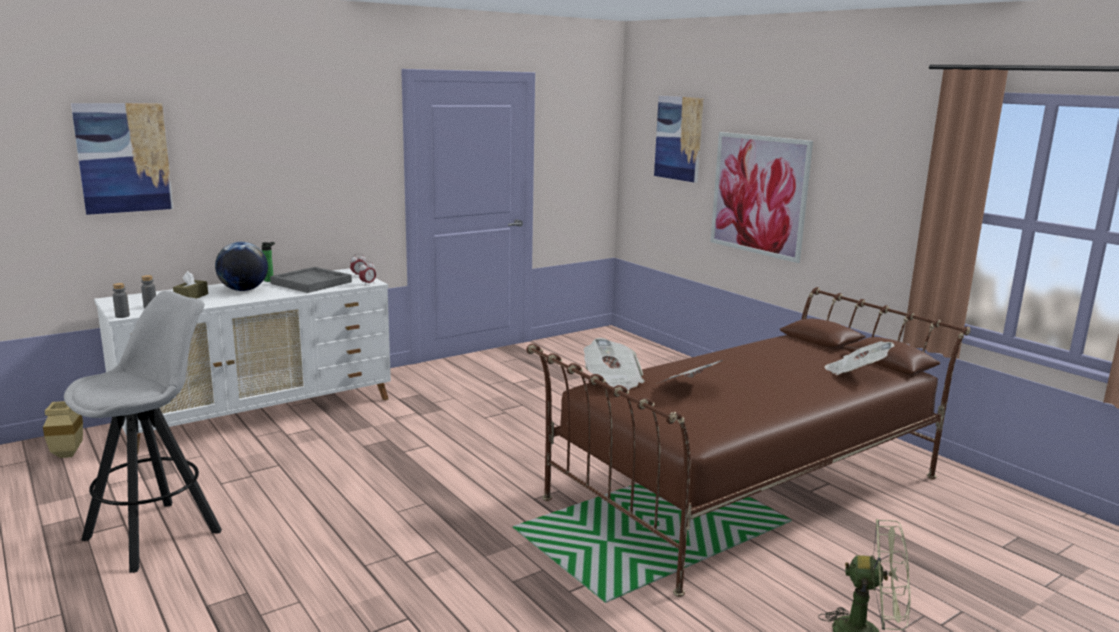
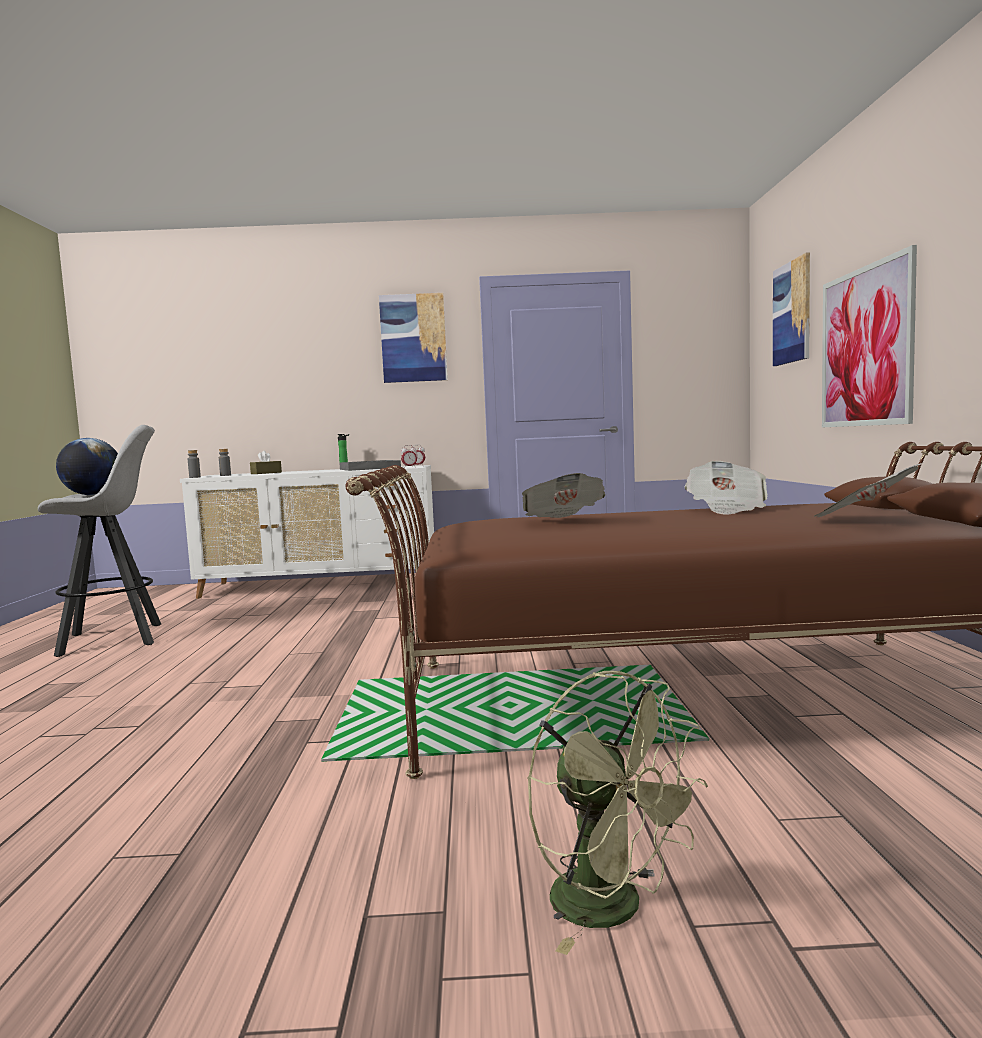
camera: 35 degrees right, 10 degrees down
(67, 454) = (165, 594): beige vase -> none
(124, 158) = (237, 362): picture -> picture (413, 338)
(244, 290) = (311, 471): globe -> globe (92, 495)
(613, 381) = (491, 517): newspaper -> newspaper (726, 510)

